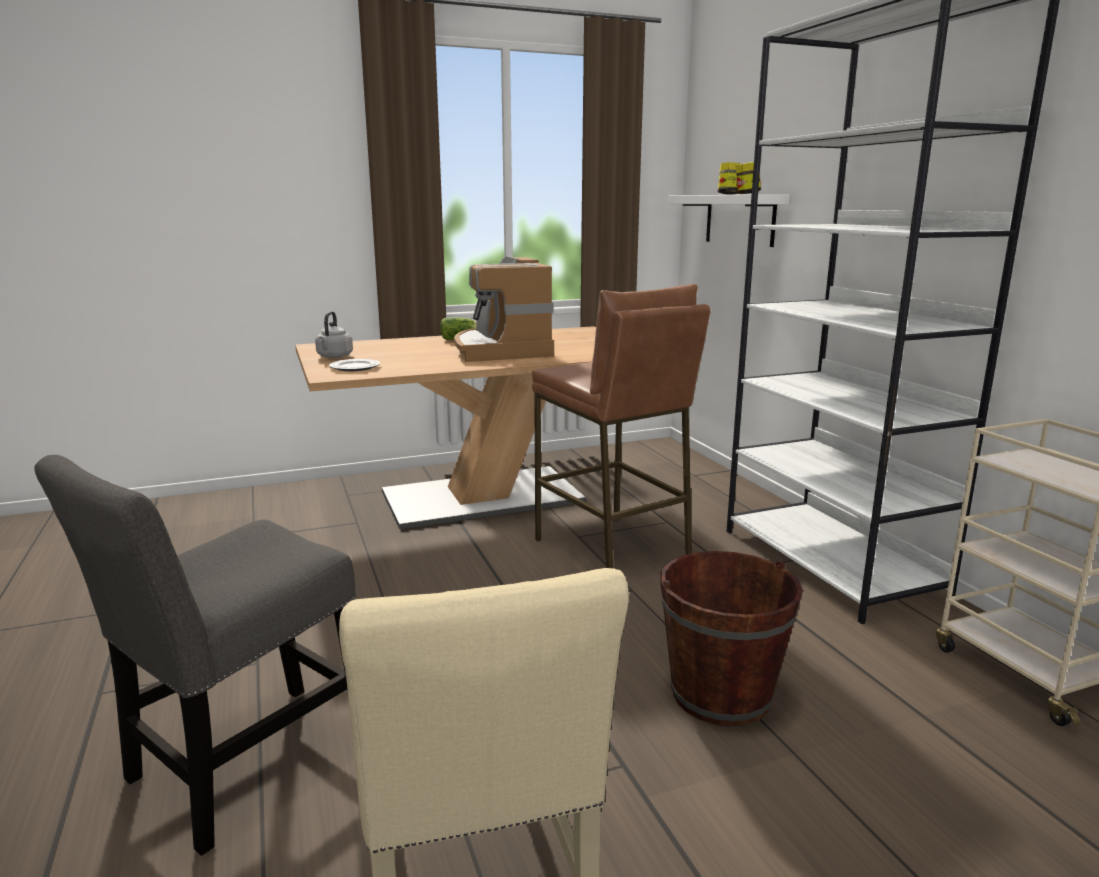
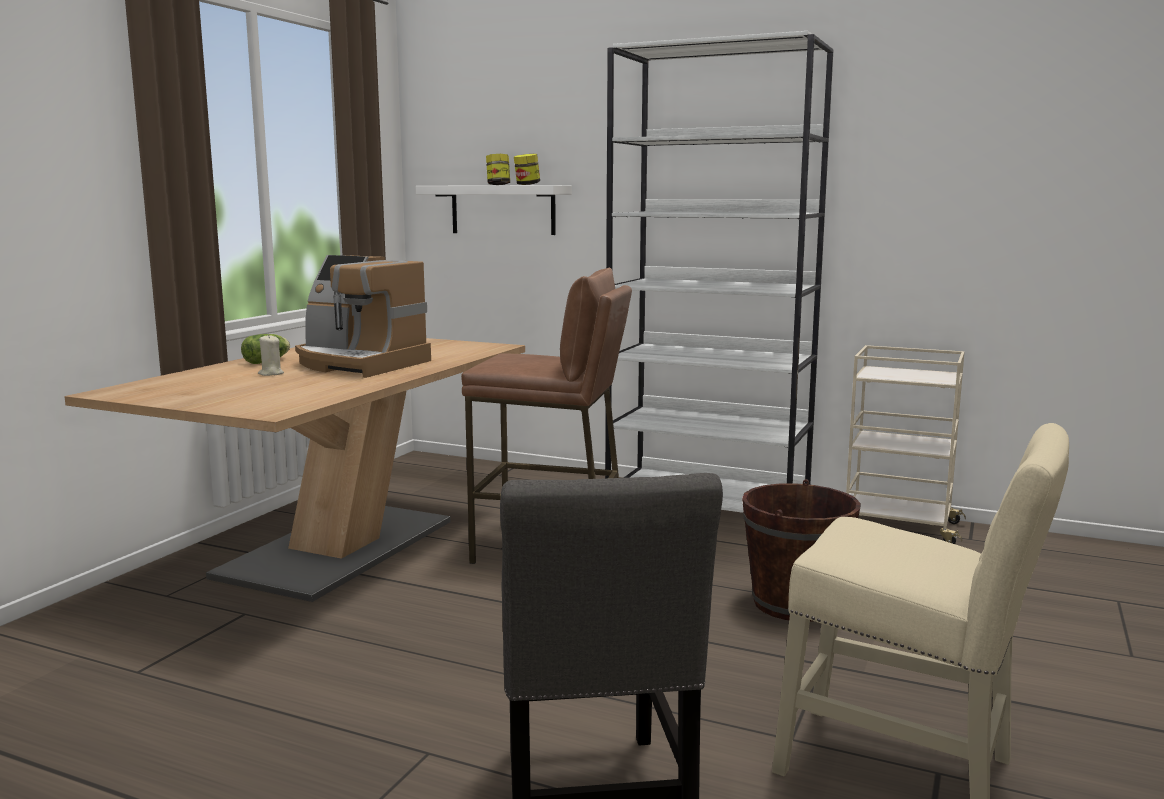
camera: 45 degrees left, 5 degrees down
(334, 356) = (188, 397): grey kettle -> none
(354, 367) = (265, 401): plate -> none
(428, 348) = (271, 374): none -> beige candle

